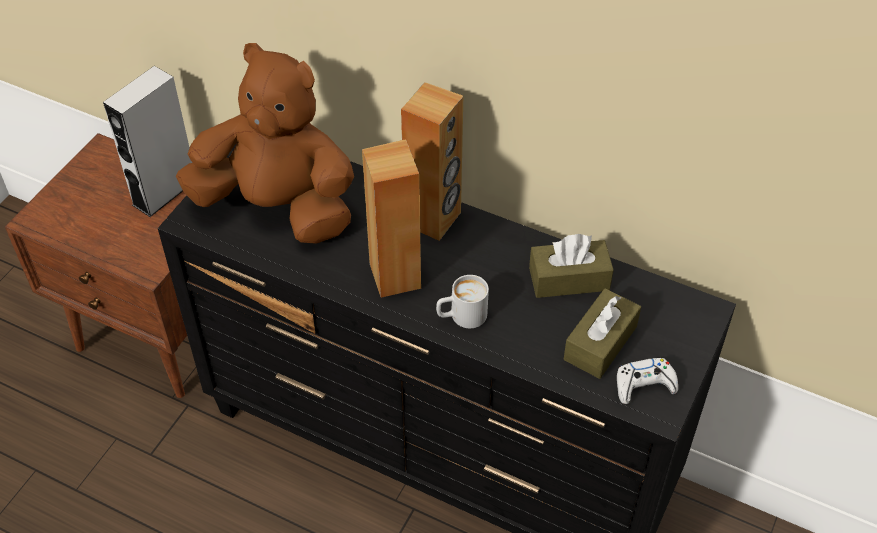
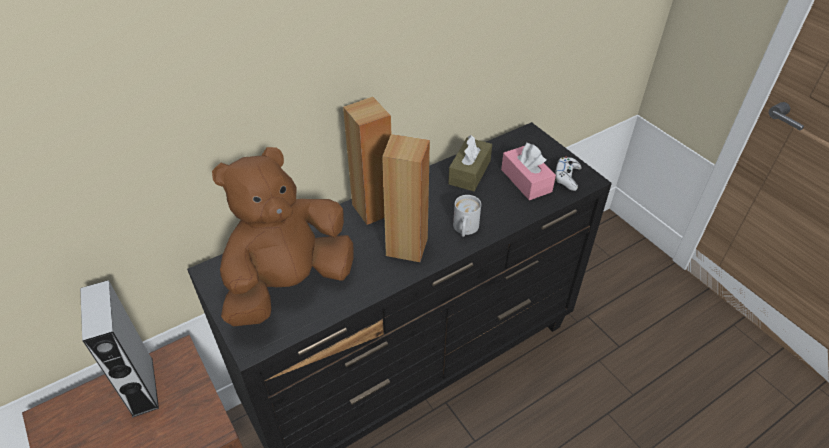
camera: 60 degrees left, 5 degrees down
(600, 343) = (526, 180): brown tissue box -> pink tissue box

